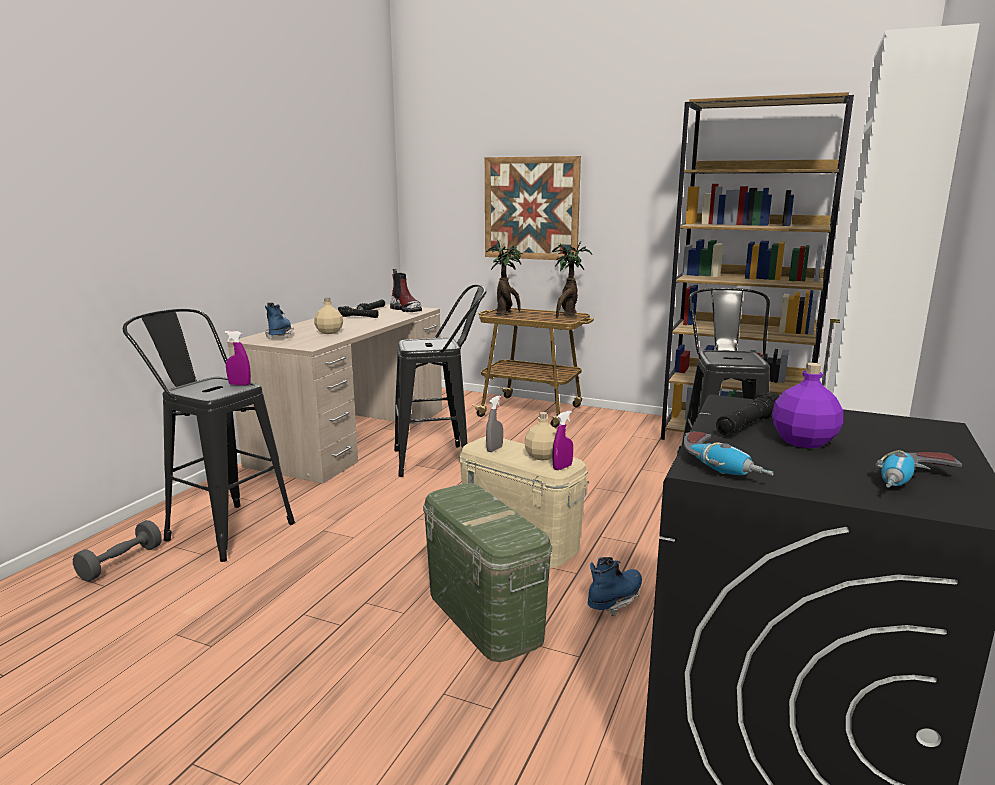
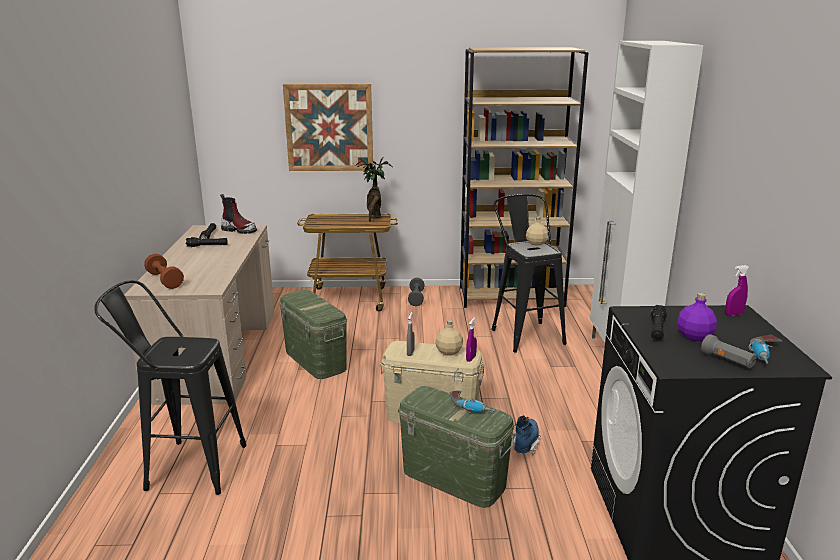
camera: 25 degrees left, 5 degrees up
(121, 563) = (125, 521): grey dumbbell -> grey dumbbell (416, 298)
(239, 384) = (199, 342): purple spray bottle -> purple spray bottle (733, 314)
(279, 336) = (165, 280): blue boot -> brown dumbbell
(329, 332) = (206, 269): beige bottle -> beige bottle (536, 243)
(441, 460) = (315, 360): black stool -> green storage box
(506, 313) = (322, 221): potted plant -> none
(723, 467) = (679, 365): power drill -> power drill (471, 407)
(822, 478) = (727, 361): none -> grey flashlight

